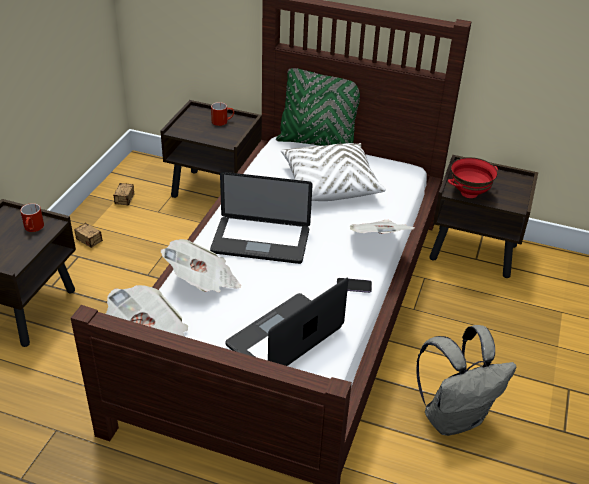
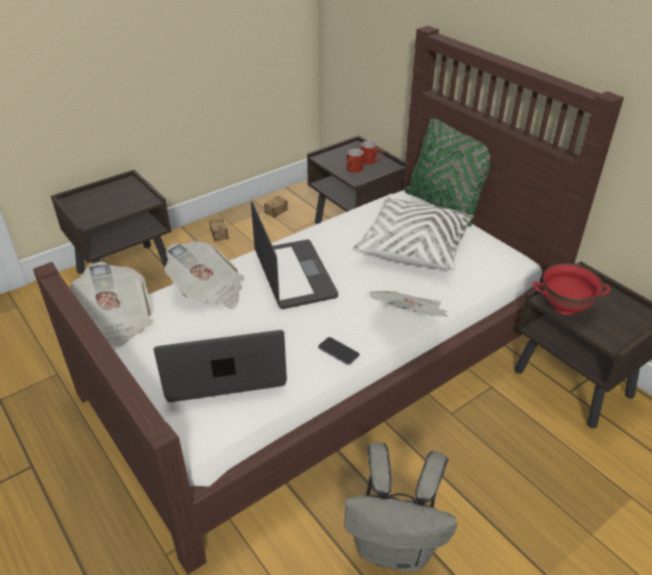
camera: 35 degrees right, 0 degrees up
(34, 228) = (133, 199): red mug -> red mug (353, 170)
(260, 241) = (294, 275): laptop -> laptop turned 150 degrees counterclockwise

